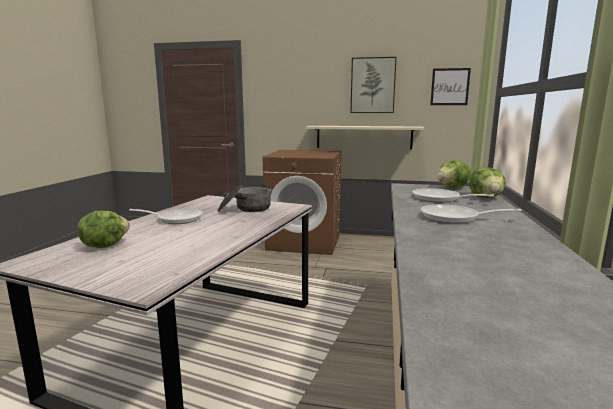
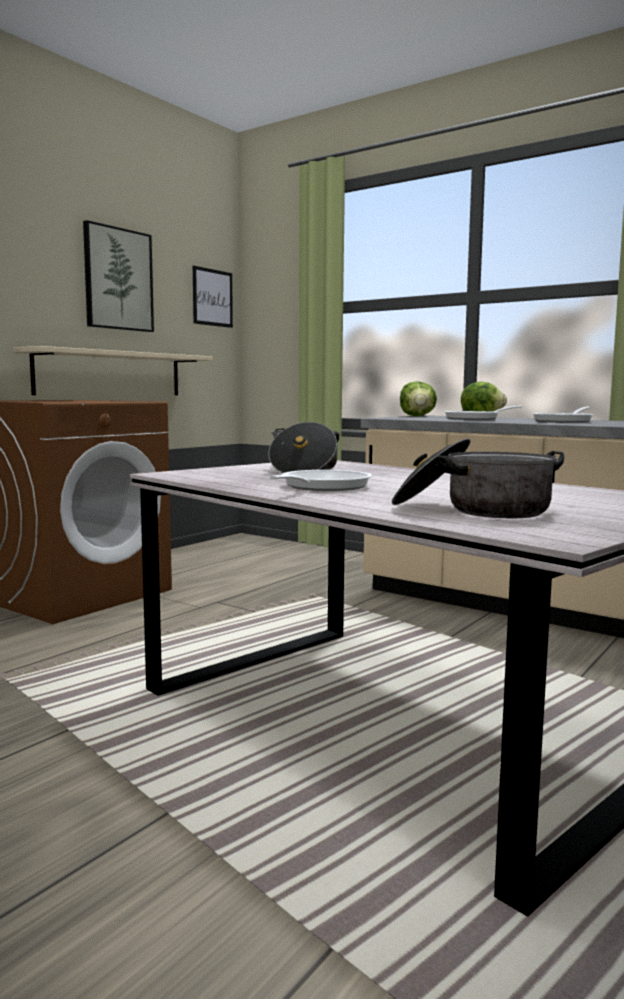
camera: 65 degrees left, 5 degrees down
(104, 245) = (473, 510): lettuce -> cooking pot

